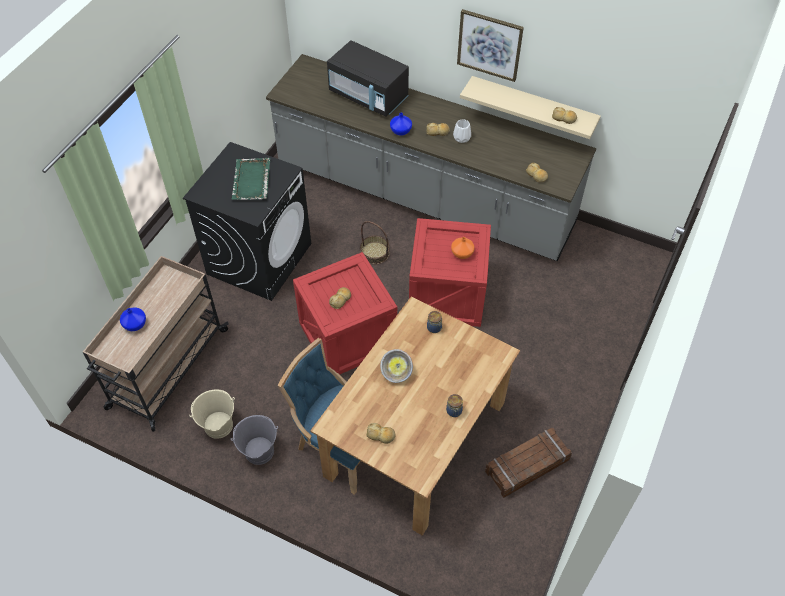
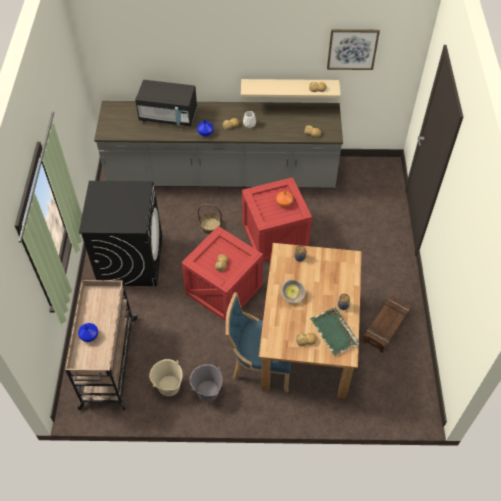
camera: 25 degrees left, 0 degrees up
(251, 181) = (122, 203): green tray -> green tray (334, 332)
(489, 45) = (252, 54): picture -> picture (352, 49)

